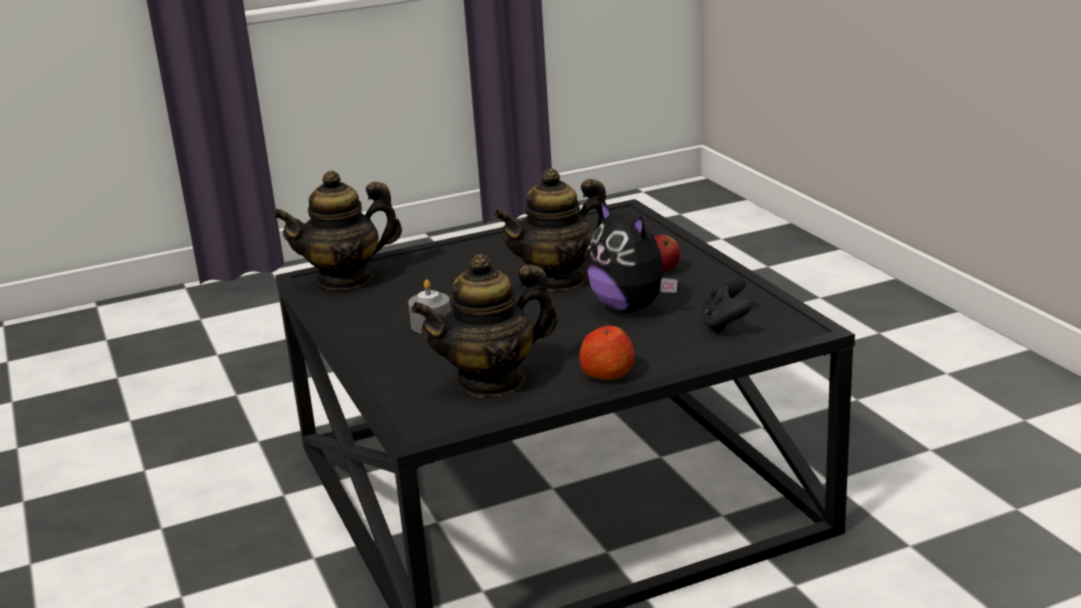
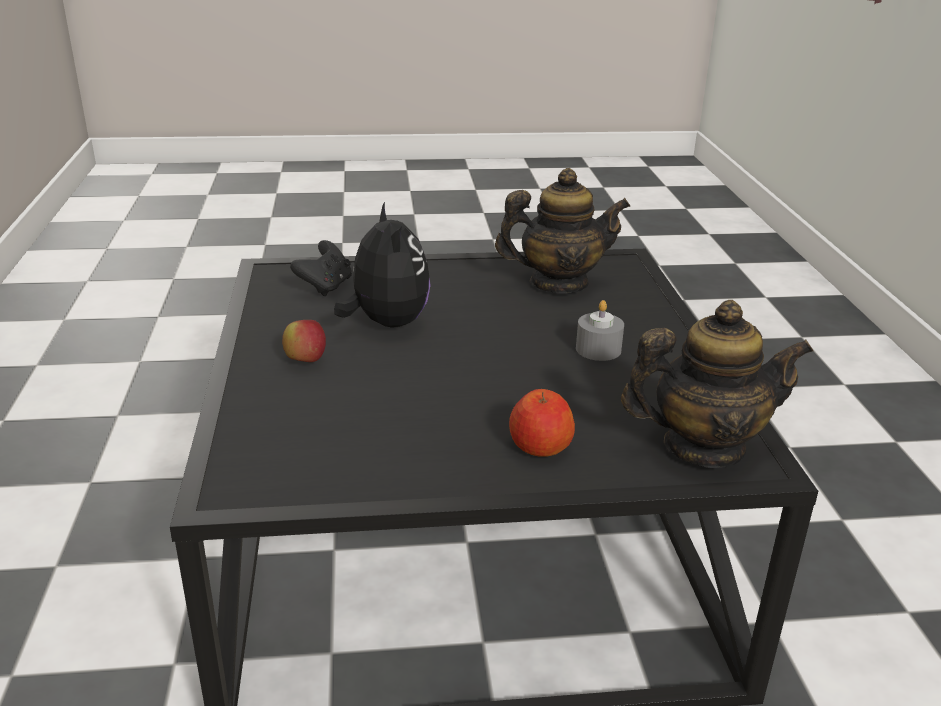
camera: 165 degrees left, 5 degrees up
(558, 279) = (429, 377): teapot -> none
(608, 373) = (462, 267): apple -> apple (539, 446)

